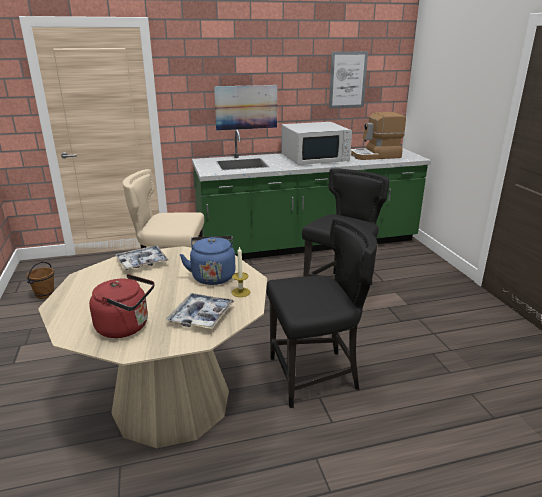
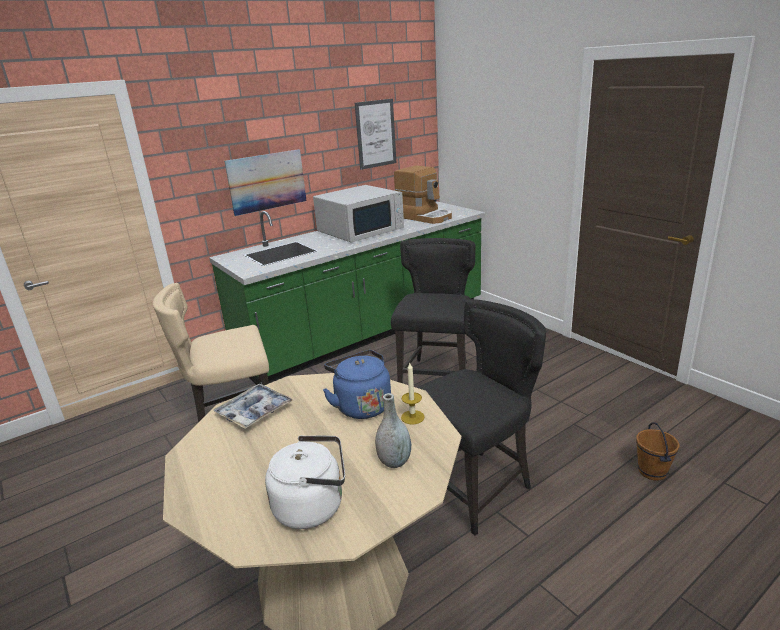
camera: 20 degrees left, 0 degrees up
(45, 295) = (55, 490): brown bucket -> brown bucket (652, 472)
(126, 327) = (313, 506): red kettle -> white kettle
(201, 316) = (394, 462): tray -> grey vase
(376, 156) = (425, 217): coffee machine -> coffee machine turned 105 degrees counterclockwise

